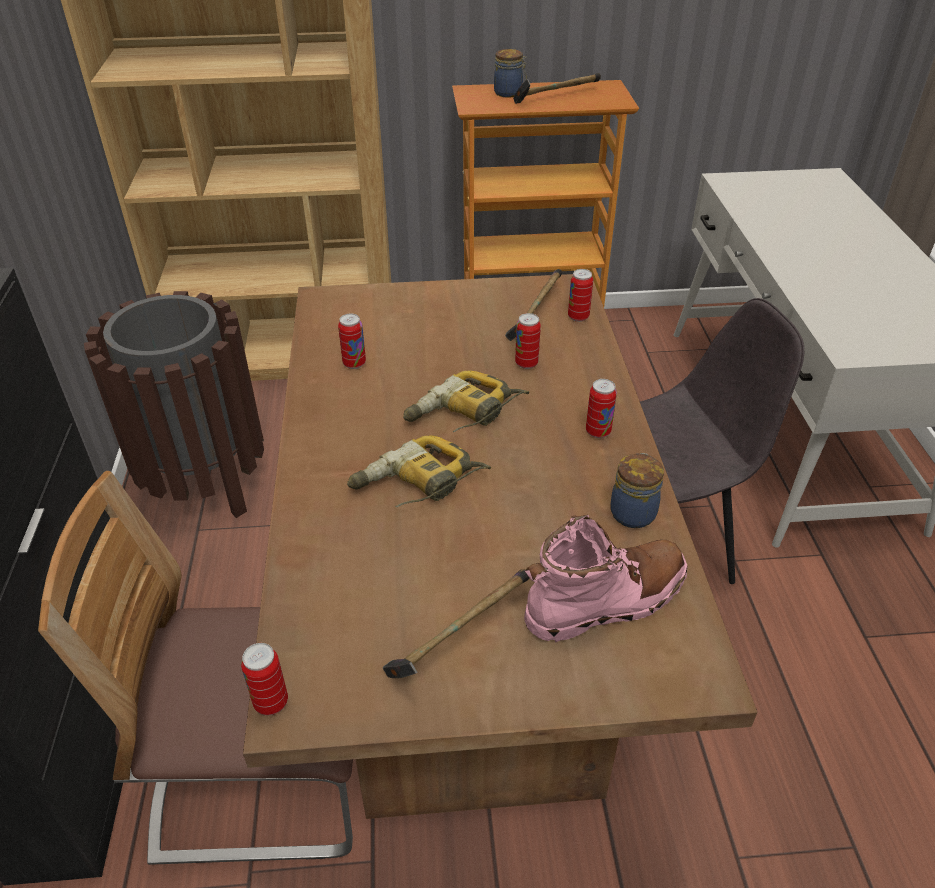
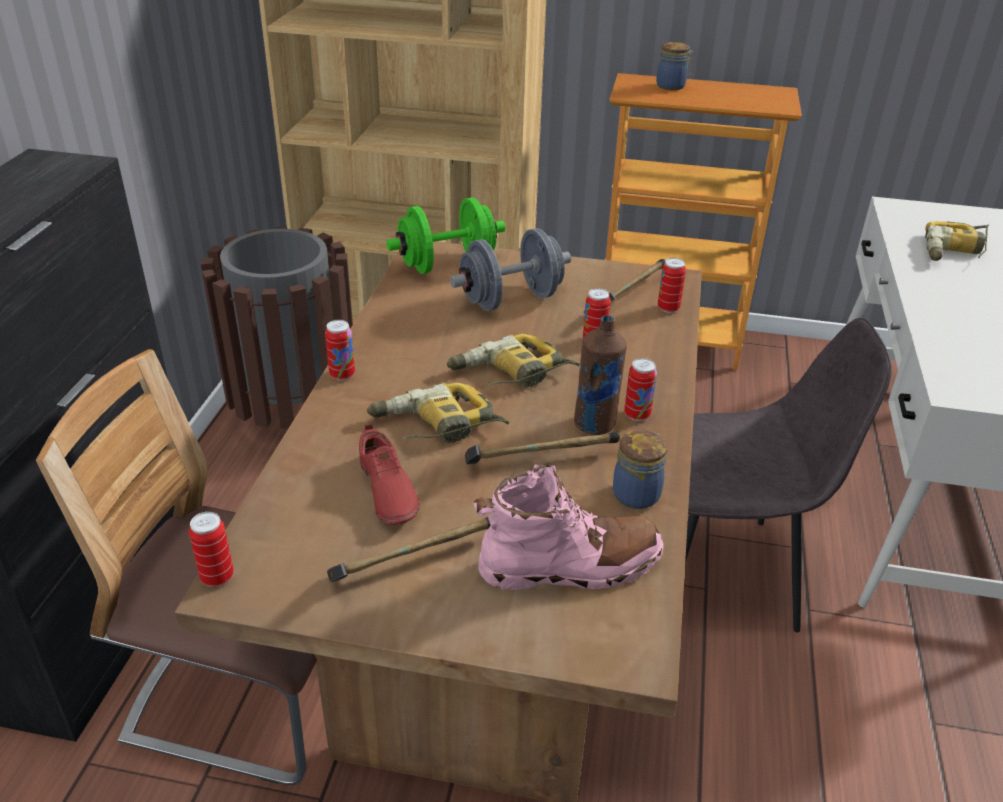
camera: 15 degrees right, 5 degrees down
(352, 309) = (447, 265): none -> green dumbbell
(354, 363) = (426, 312): can -> can (342, 375)
(400, 565) = (386, 491): none -> red shoe
(429, 335) = (510, 299): none -> grey dumbbell
(555, 97) = (717, 96): hammer -> hammer (537, 461)
(565, 450) = (595, 424): none -> brown bottle
(791, 216) = (954, 251): none -> power drill

